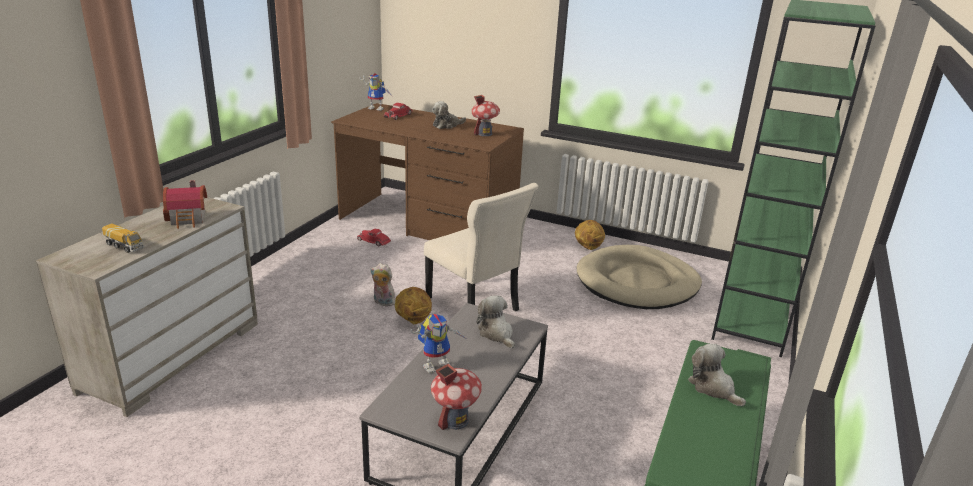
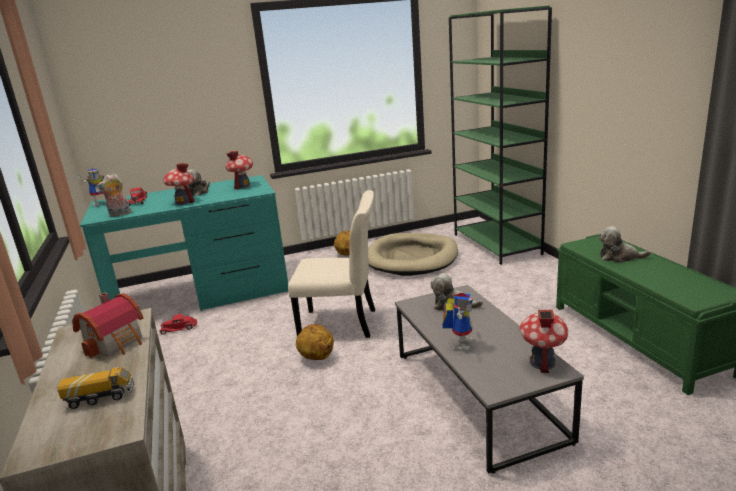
camera: 40 degrees left, 5 degrees down
(382, 302) = (270, 361): plush toy -> plush toy (119, 214)
(418, 130) = (183, 202): none -> toy house
(428, 222) = (202, 294): brown desk -> turquoise desk

